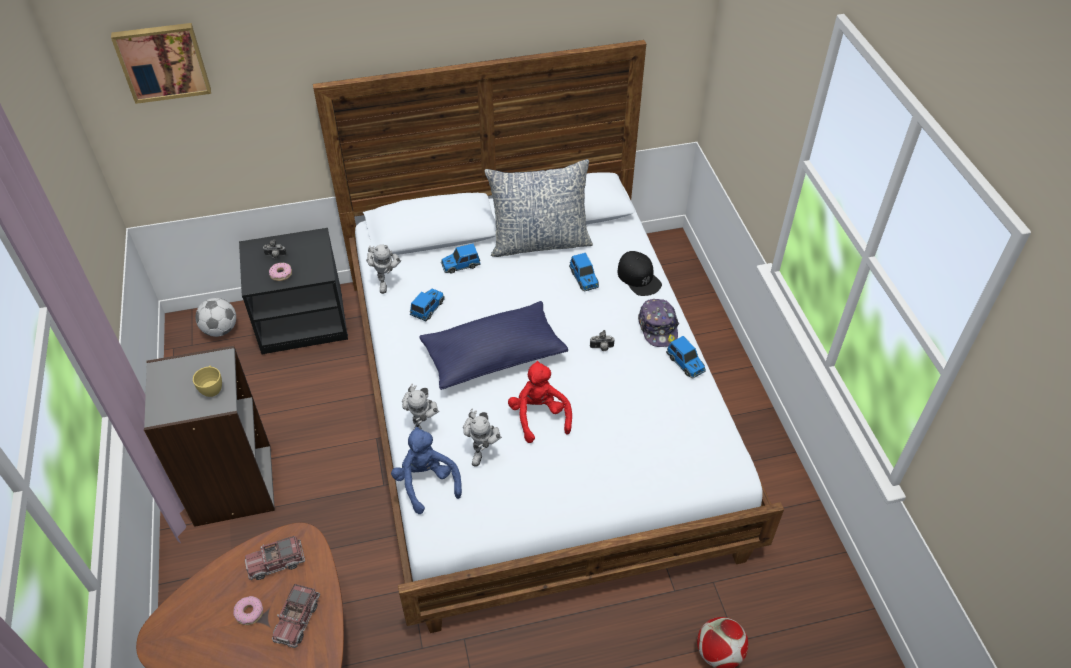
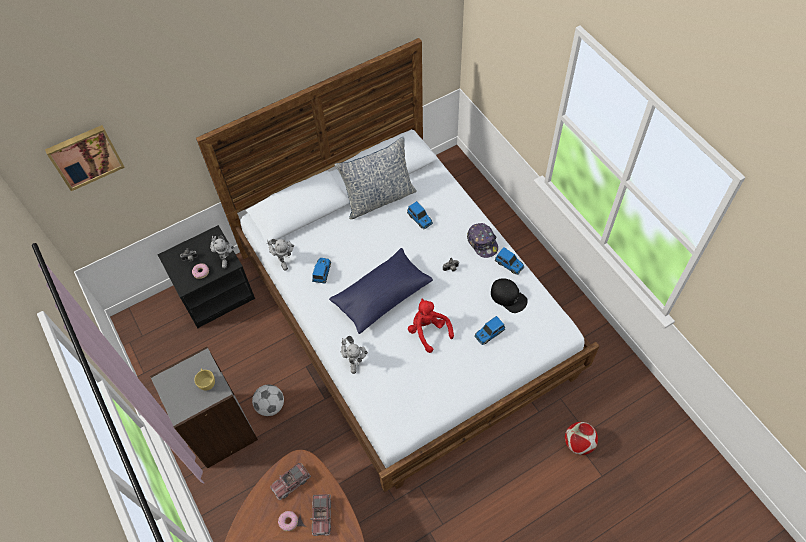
camera: 15 degrees left, 10 degrees up
(220, 330) = (158, 318): football -> football (271, 406)
(426, 483) = (374, 401): blue plush toy -> none
(460, 265) = (331, 232): toy car -> toy car (489, 333)
(483, 450) = (402, 367): toy robot -> toy robot (226, 257)
(639, 277) = (456, 208): black cap -> black cap (508, 297)

